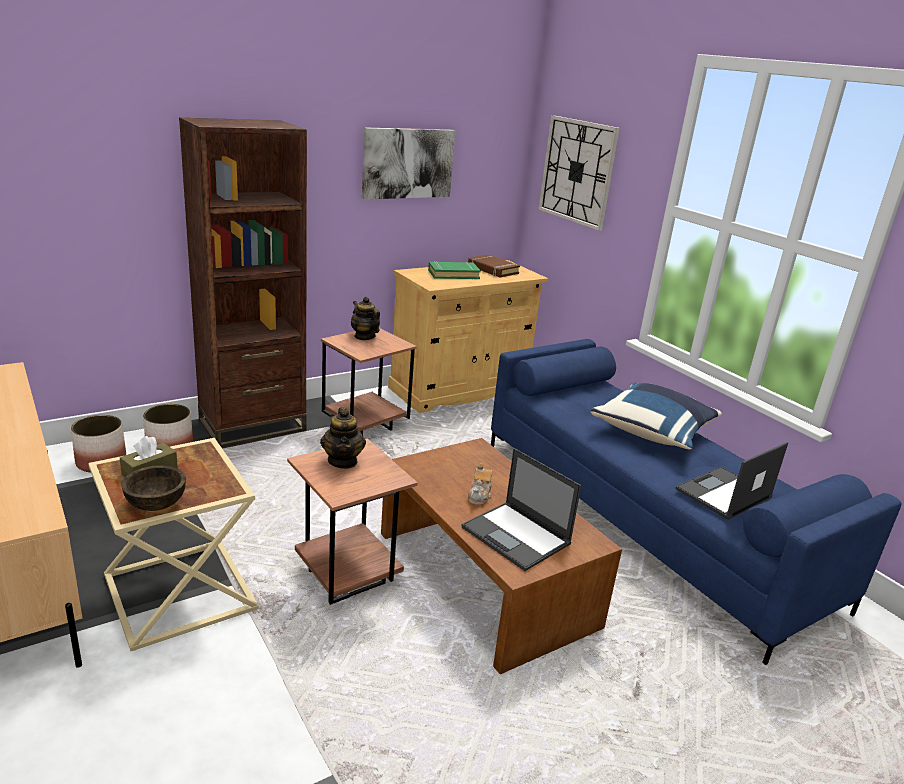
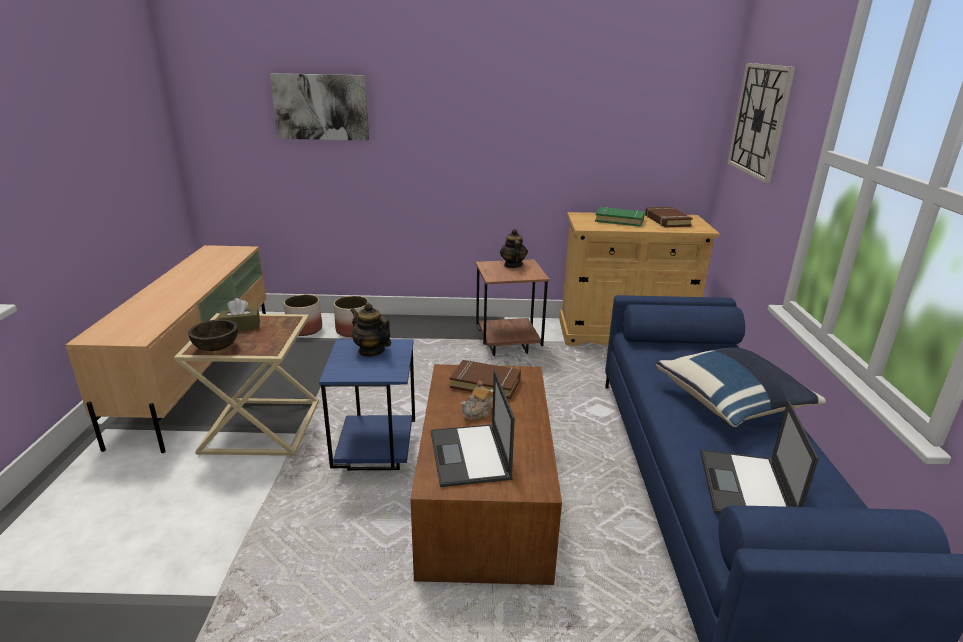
camera: 35 degrees right, 0 degrees up
(252, 425) = (424, 326): brown bookcase -> none
(343, 461) = (371, 351): teapot -> teapot turned 105 degrees clockwise
(345, 579) = (374, 456): brown side table -> blue side table
(407, 163) = (585, 113): picture -> picture (321, 107)
(454, 466) = (485, 383): none -> brown book
(723, 494) = (746, 487): laptop -> laptop turned 75 degrees counterclockwise

